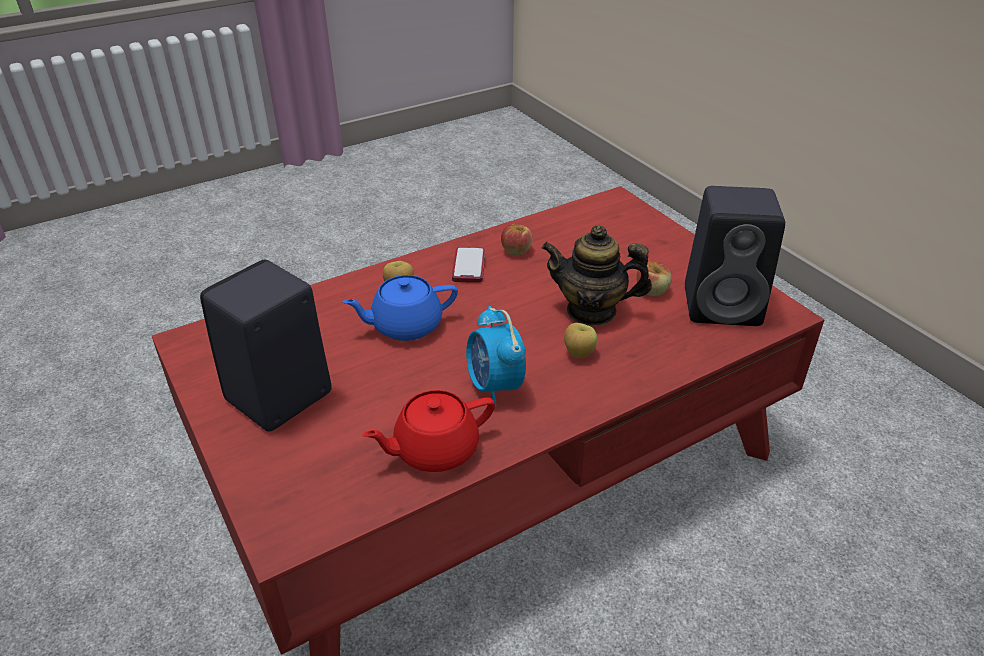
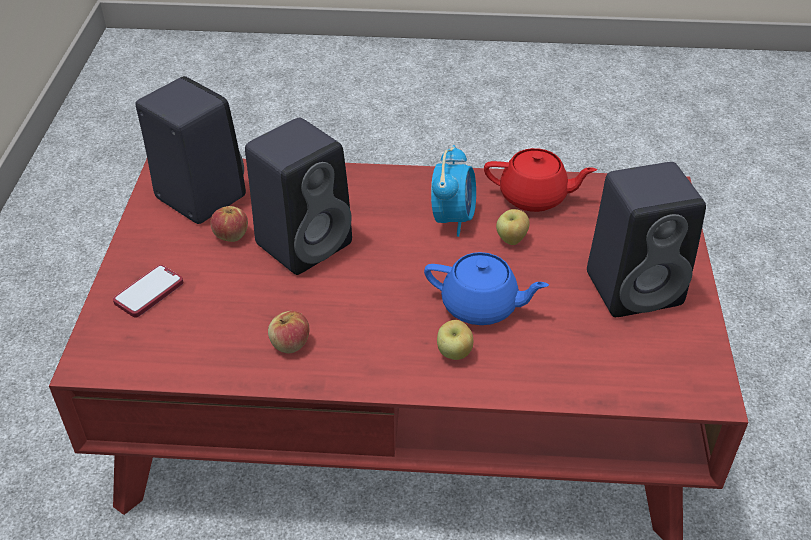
camera: 145 degrees left, 5 degrees up
(469, 266) = (359, 347): phone -> phone (149, 292)
(578, 354) = (362, 213): apple -> apple (511, 240)
(591, 311) = (306, 242): teapot -> black speaker

